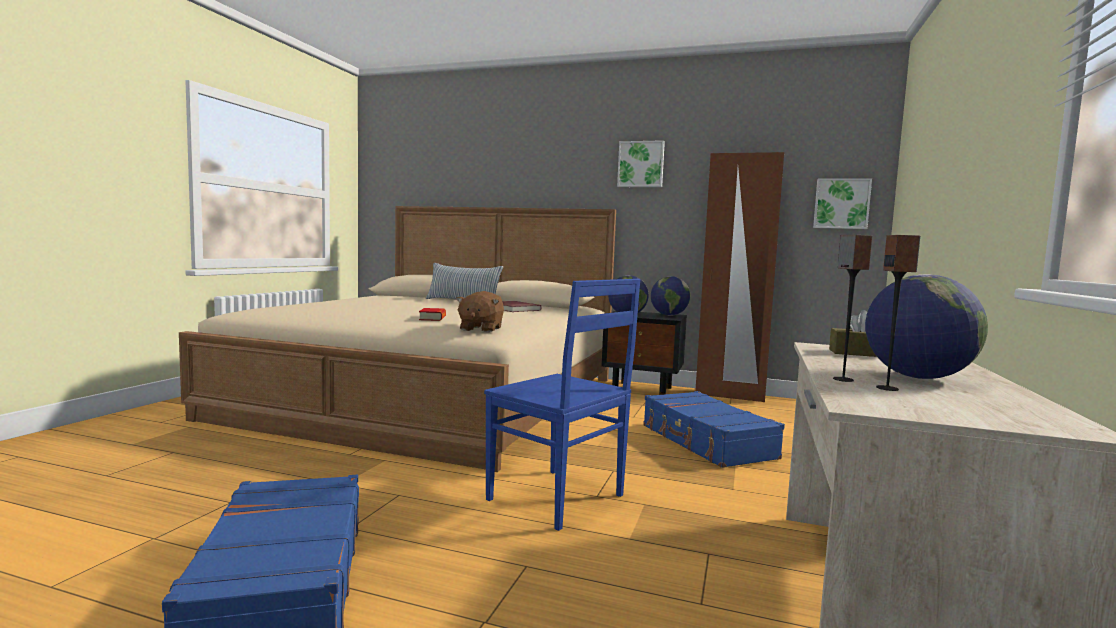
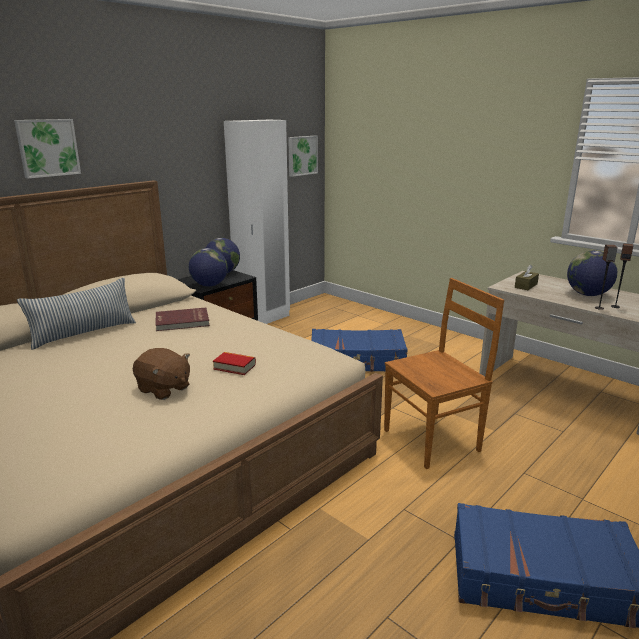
camera: 65 degrees left, 15 degrees up
(480, 329) = (310, 355): brown plush toy -> brown plush toy (163, 389)
(558, 499) = (433, 440): blue chair -> brown chair
(641, 164) = (164, 128): picture -> picture (47, 148)
(729, 395) = (263, 320): brown wardrobe -> white wardrobe

